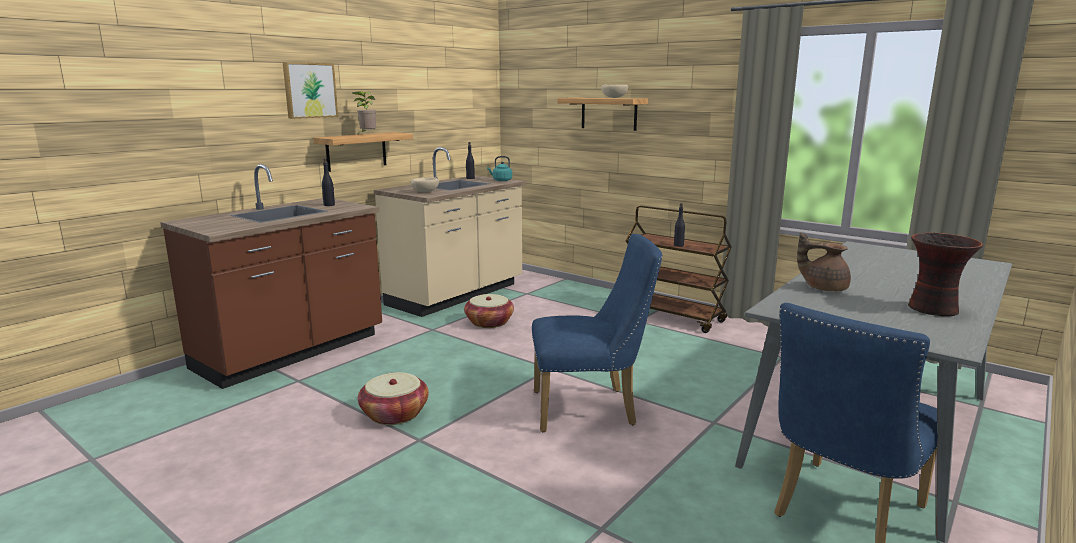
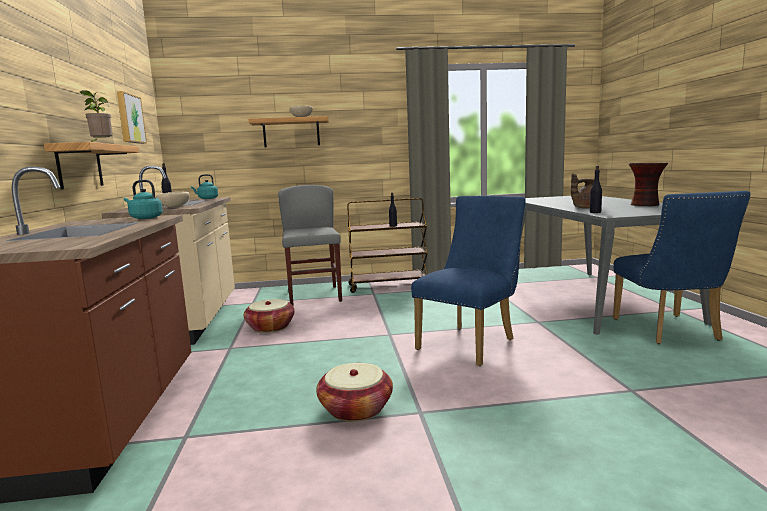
camera: 45 degrees left, 5 degrees down
(309, 90) = (33, 81): picture -> picture (129, 118)
(329, 205) = (113, 221): black bottle -> black bottle (595, 212)
(351, 205) = (145, 218): none -> turquoise kettle
(584, 304) = (314, 296): none -> grey chair

